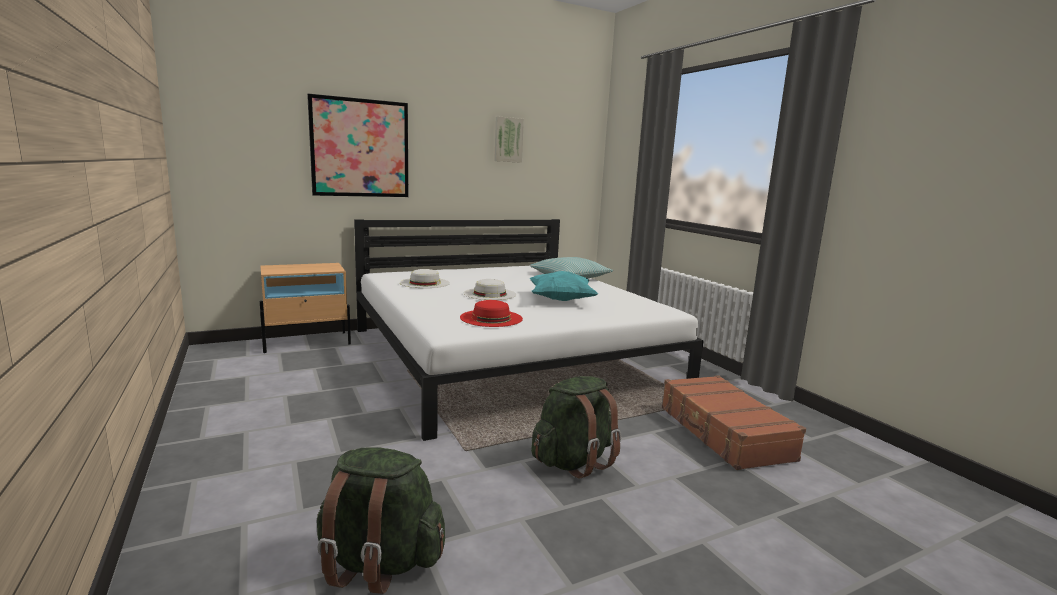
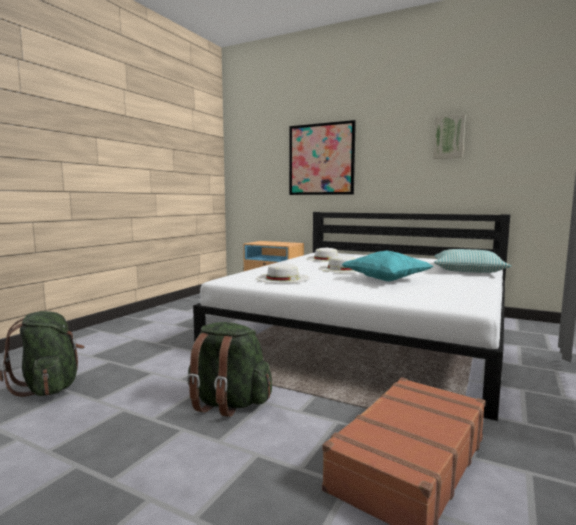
camera: 55 degrees right, 5 degrees down
(491, 318) = (282, 278): red hat -> white hat

